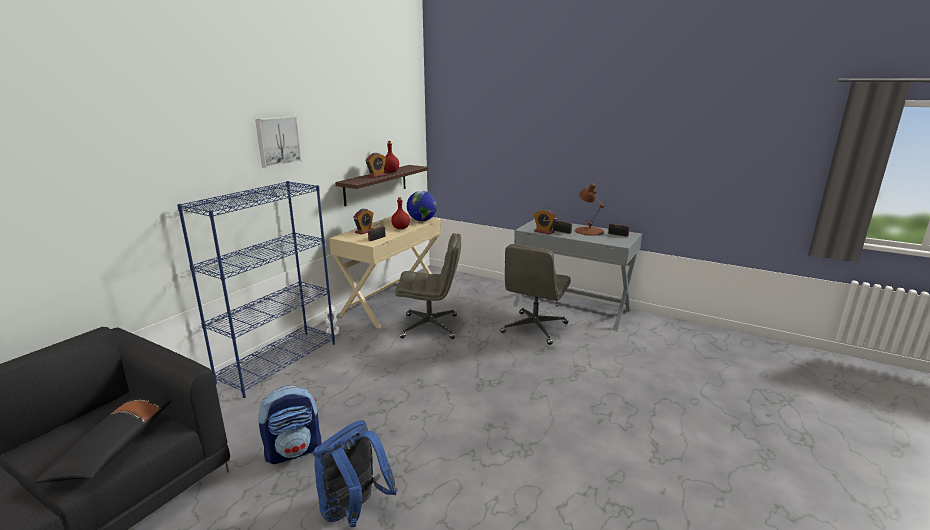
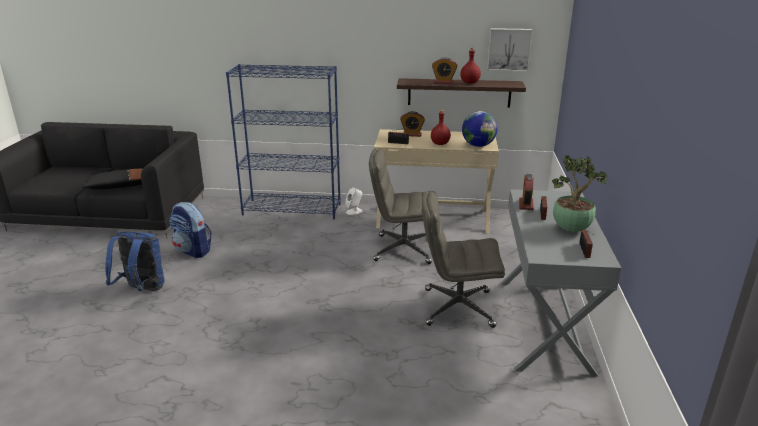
camera: 65 degrees right, 5 degrees up
(277, 141) = (335, 30): picture -> picture (509, 49)
(430, 326) = (403, 249): grey office chair -> grey office chair turned 120 degrees clockwise
(589, 231) = (572, 230): brown table lamp -> potted plant

